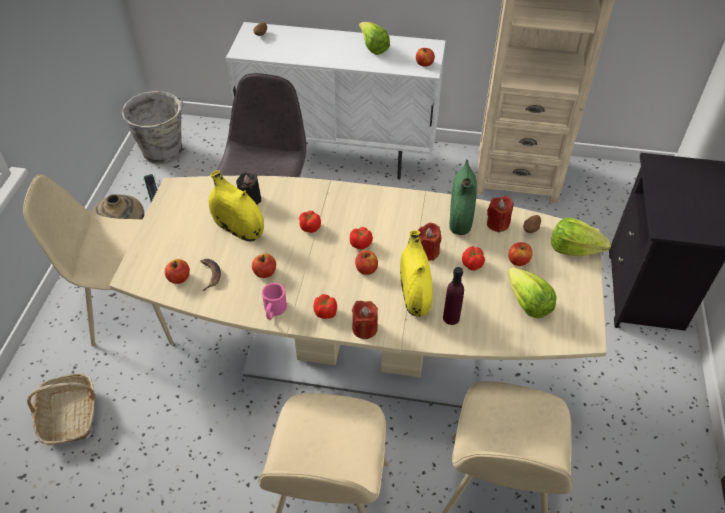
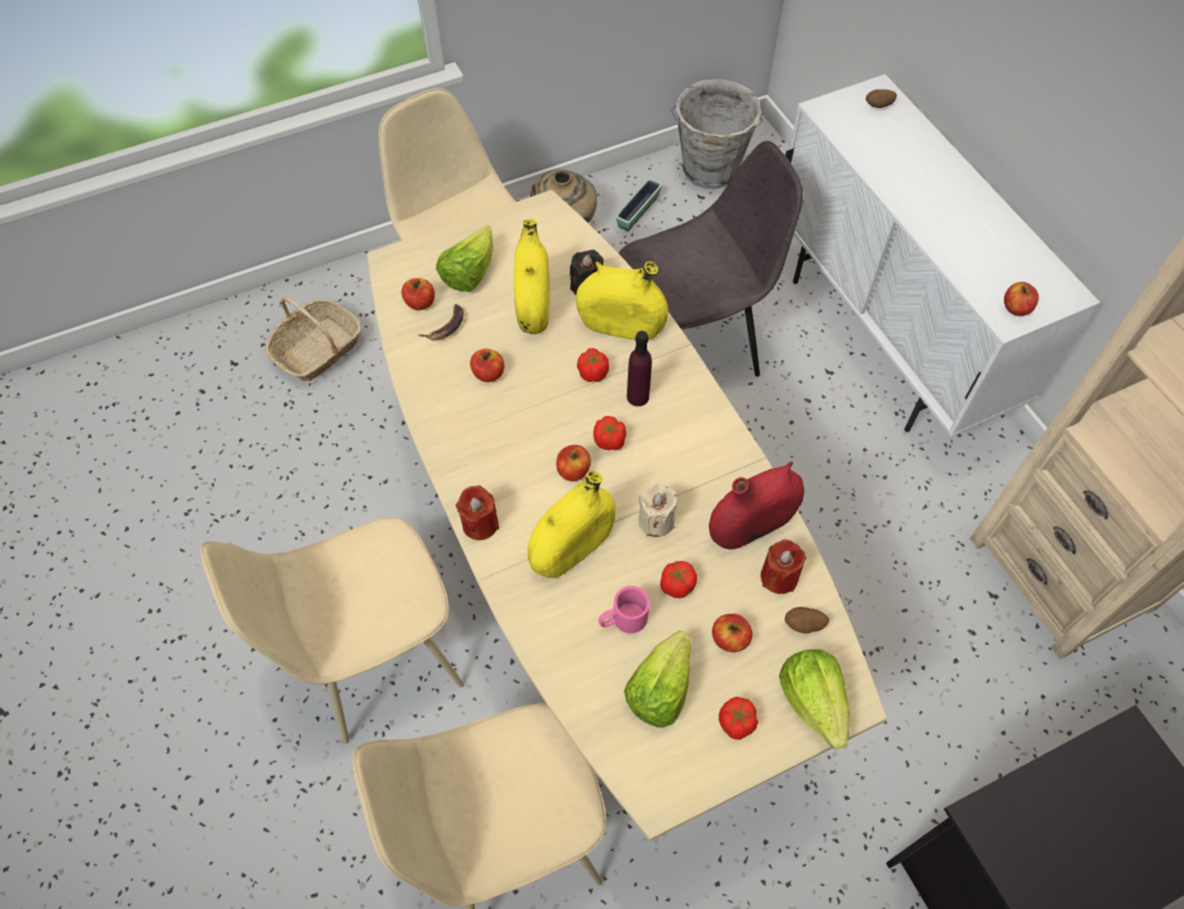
camera: 55 degrees right, 10 degrees up
(274, 311) = (440, 418): pink mug -> pink mug (622, 620)
(290, 200) = (621, 325): none -> yellow vase
(325, 312) = (474, 470): tomato -> tomato (736, 723)
(373, 47) = (984, 231): lettuce -> lettuce (469, 273)
(427, 252) = (656, 521): red candle -> beige candle
(451, 318) = (566, 609): purple bottle -> purple bottle (637, 397)
(460, 217) = (752, 524): green vase -> red vase

